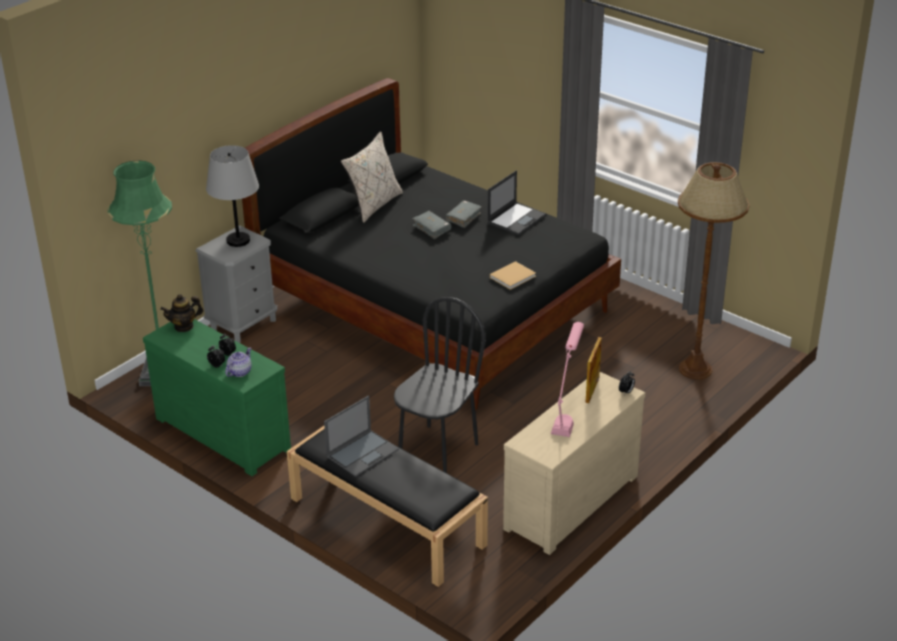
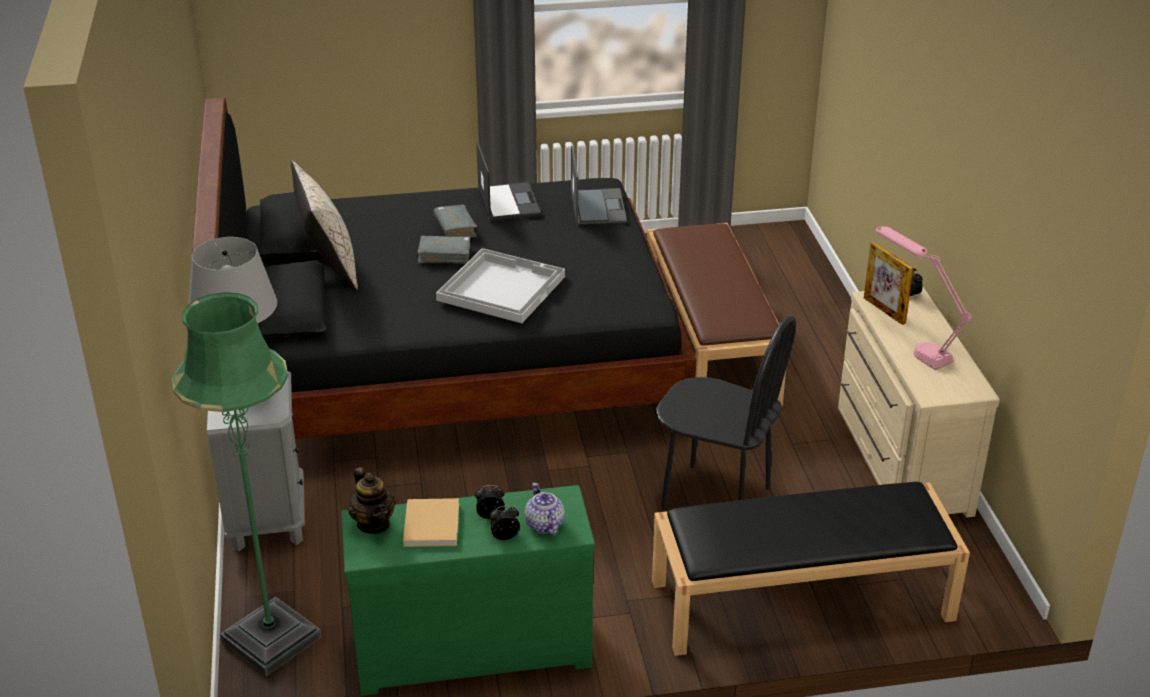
camera: 50 degrees left, 0 degrees up
(184, 326) = (374, 524): teapot -> teapot turned 45 degrees counterclockwise
(363, 452) = (765, 525): laptop -> laptop (597, 206)
(423, 259) = (501, 287): none -> white tray
(437, 451) = (715, 499): black chair -> black chair turned 135 degrees clockwise
(513, 276) = (617, 254): beige book -> beige book (431, 523)
(586, 377) = (708, 343): none -> brown bench
(695, 369) = (777, 279): brown floor lamp -> none

